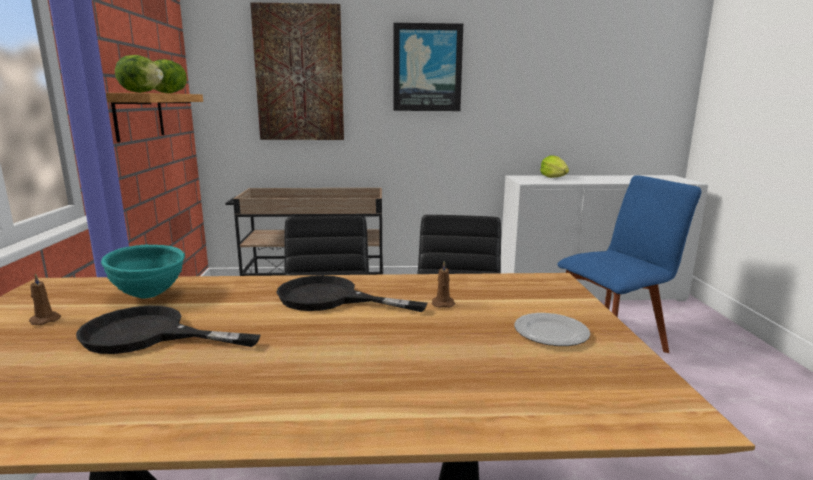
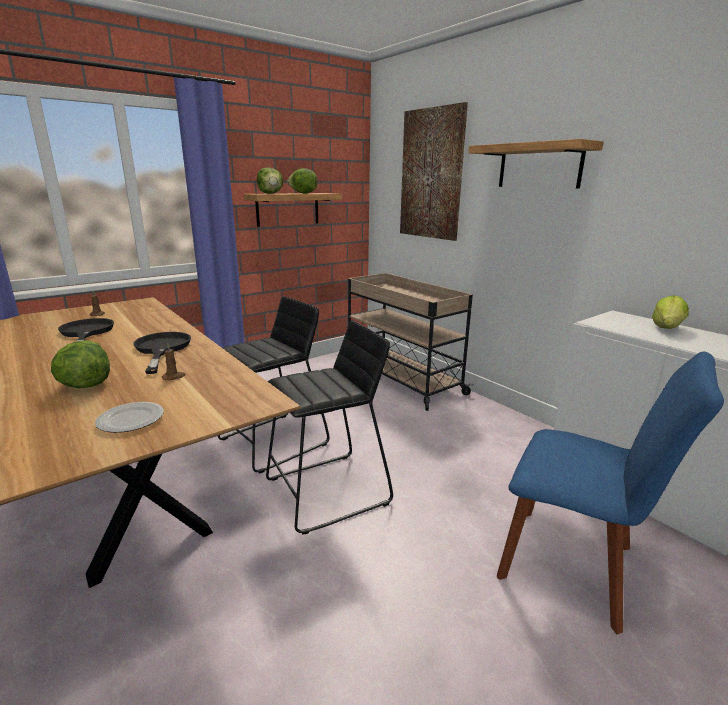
camera: 55 degrees right, 5 degrees up
(149, 296) = (140, 318): turquoise bowl -> none
(411, 349) = (85, 385): none -> lettuce
(427, 68) = (539, 166): picture -> shelf

